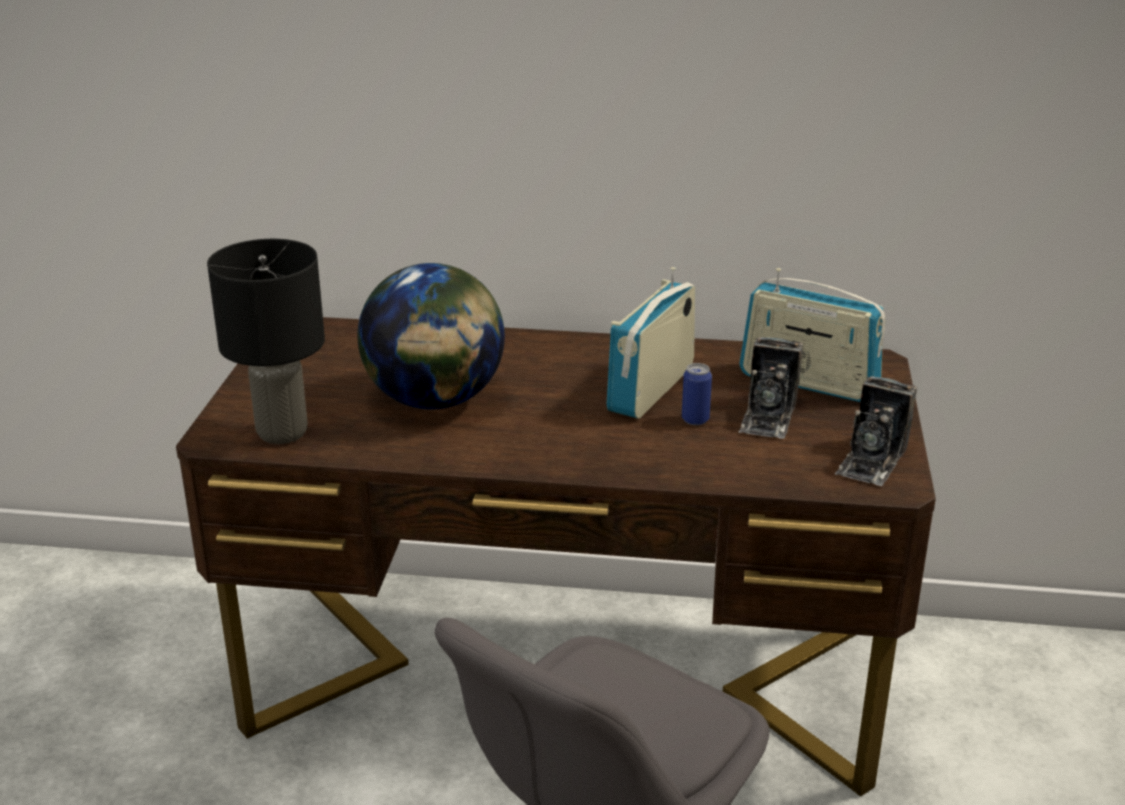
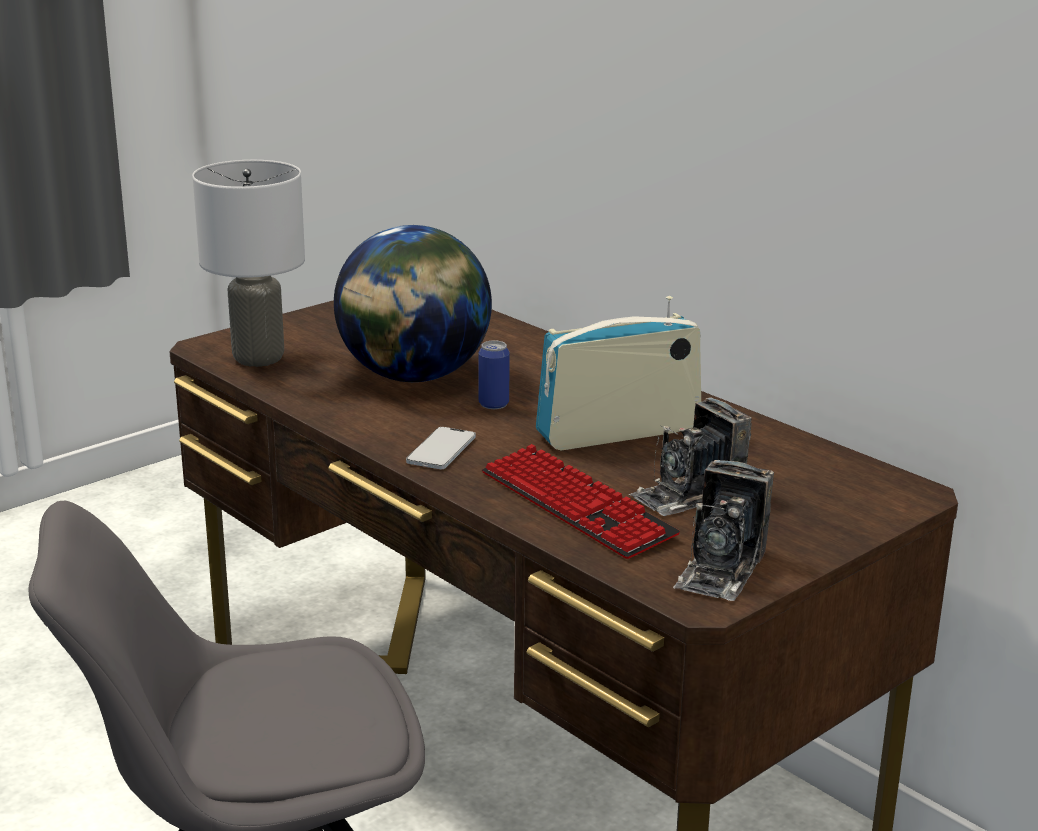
camera: 40 degrees right, 5 degrees down
(285, 433) = (261, 359): black table lamp -> white table lamp
(563, 452) = (441, 450): none -> phone
(695, 419) = (610, 470): can -> can (493, 404)
(720, 455) = (576, 505): none -> keyboard
(808, 382) = (791, 483): radio -> none
(872, 460) = (720, 569): camera -> camera turned 45 degrees counterclockwise

